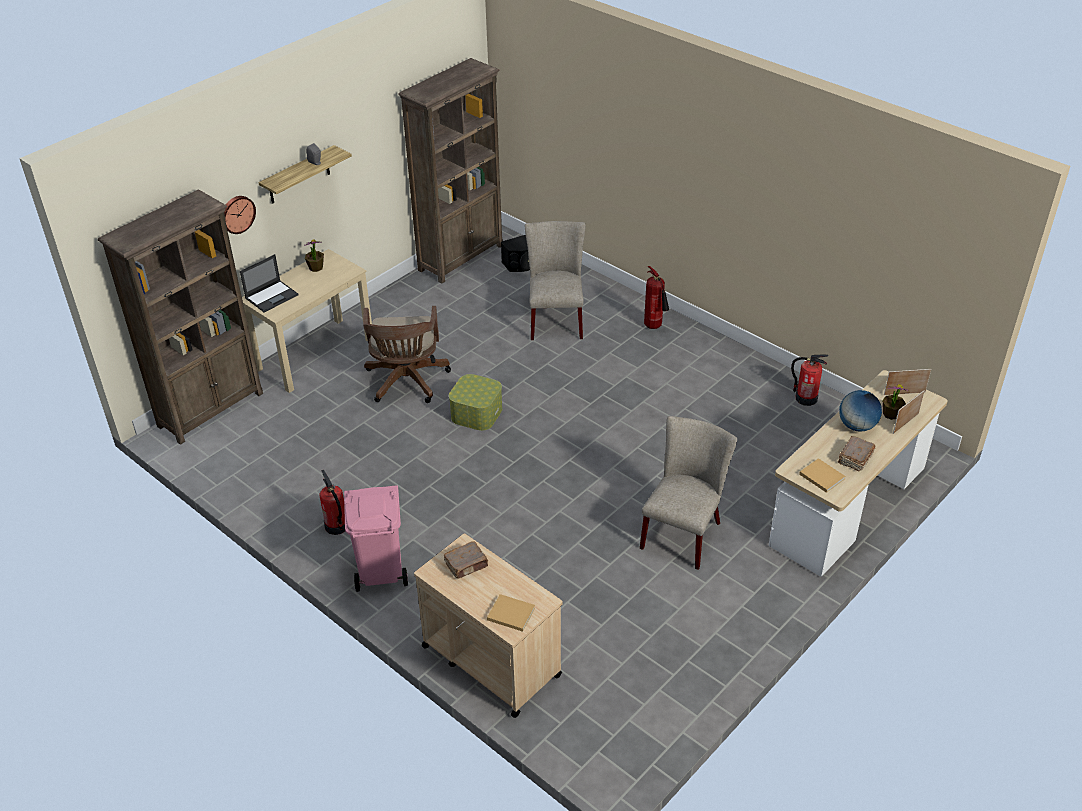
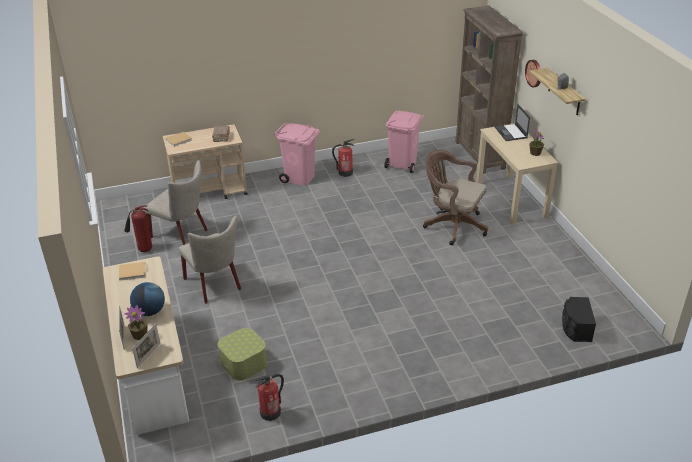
camera: 120 degrees right, 5 degrees down
(278, 474) = (403, 164): none -> pink trash can
(461, 257) = (603, 295): brown bookcase -> none
(476, 413) = (397, 243): storage box -> storage box (244, 363)
(555, 319) = (479, 315): beige chair -> beige chair (182, 234)
(654, 327) = (430, 366): fire extinguisher -> fire extinguisher (143, 250)
(855, 459) = (127, 294): brown book -> none

